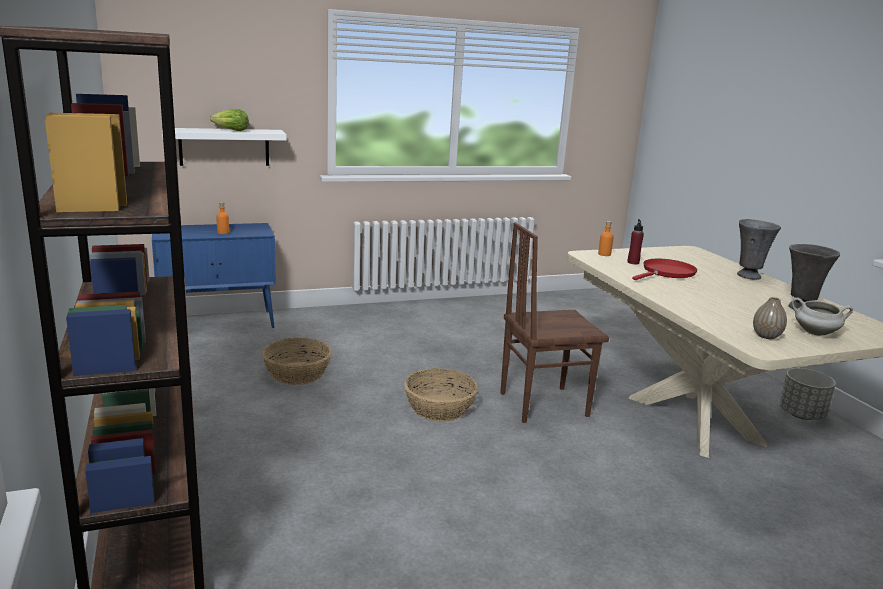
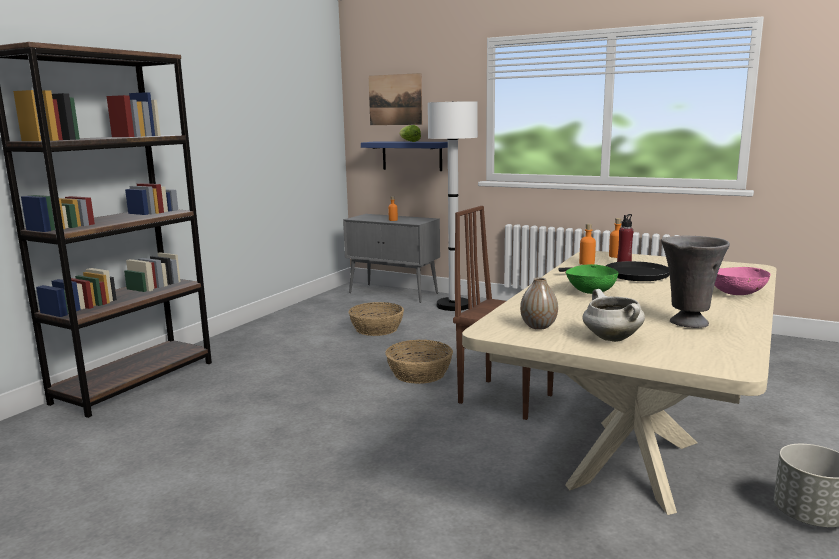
camera: 50 degrees right, 5 degrees down
(196, 73) = (395, 100): none -> picture
(219, 323) = (394, 293): blue cabinet -> grey cabinet
(224, 147) = (412, 156): white shelf -> blue shelf
(315, 323) = (453, 305): none -> white floor lamp
(612, 266) = (586, 263): none -> orange bottle
(666, 273) = (631, 275): red frying pan -> black frying pan
(694, 295) = (590, 292): none -> green bowl
(748, 276) = (736, 293): grey vase -> pink bowl

